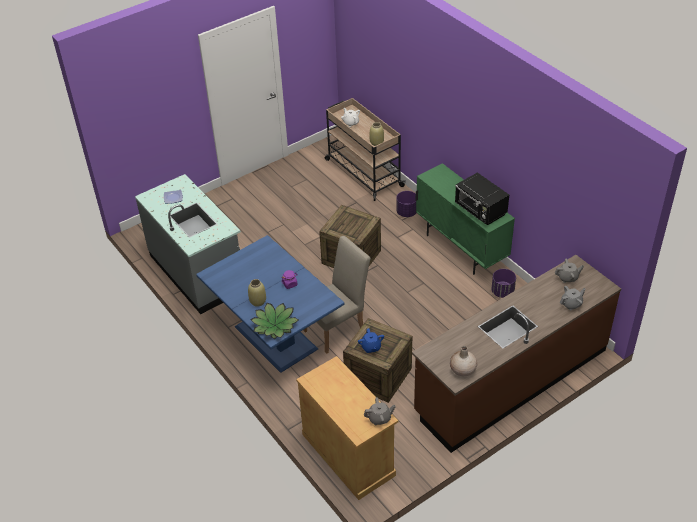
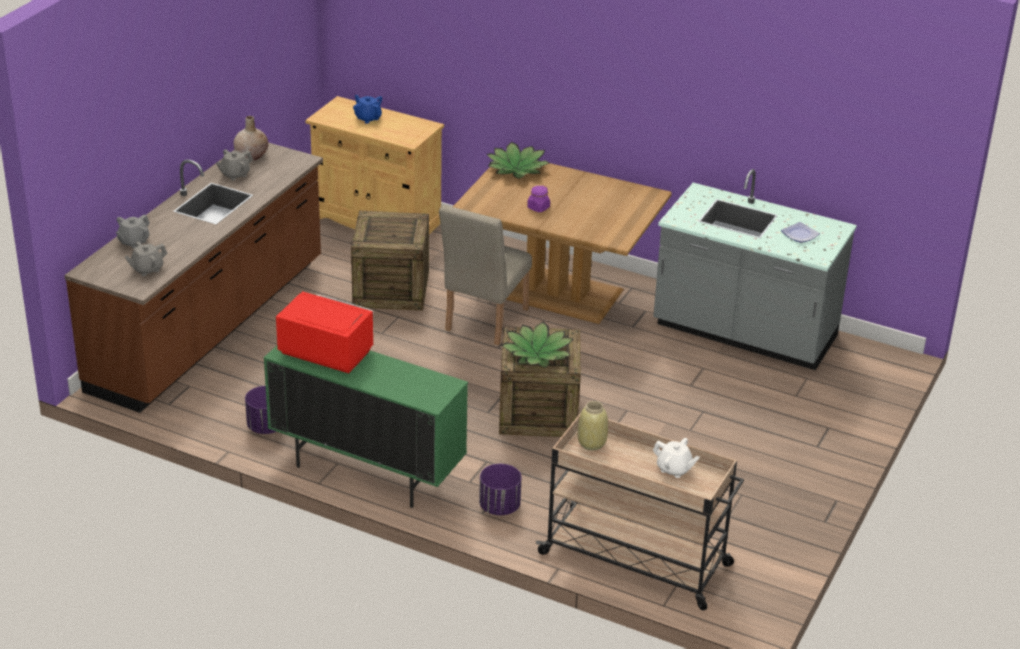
camera: 150 degrees right, 10 degrees down
(257, 301) = (561, 183): beige vase -> none
(275, 338) = (557, 292): blue dining table -> brown dining table
(354, 222) = (537, 354): none -> potted plant
(371, 347) = (396, 224): blue teapot -> blue teapot (368, 118)
(379, 418) = (326, 116): grey teapot -> grey teapot (235, 175)
(480, 211) = (325, 353): black microwave -> red microwave

